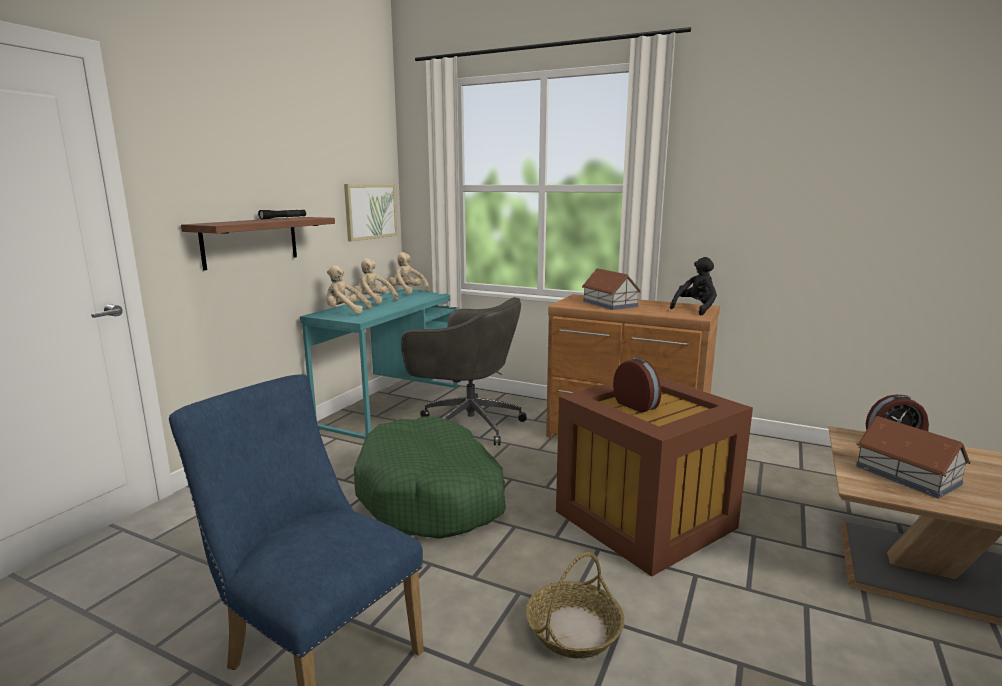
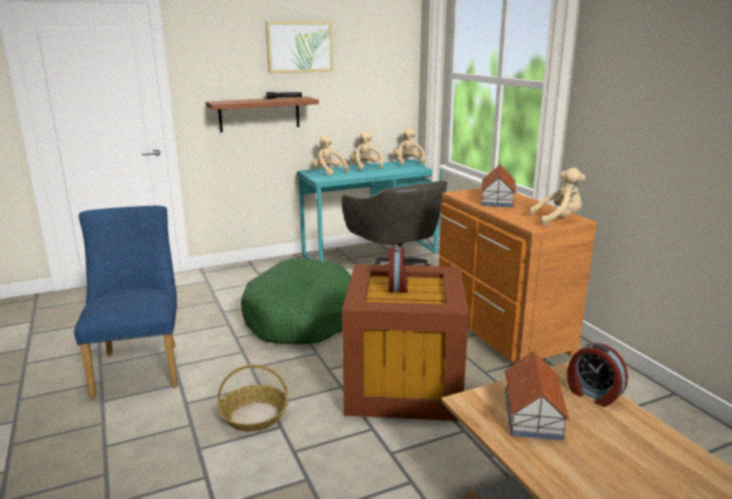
camera: 40 degrees right, 5 degrees up
(370, 211) = (381, 92): picture -> picture (299, 47)
(695, 309) = (558, 220): black plush toy -> beige plush toy

